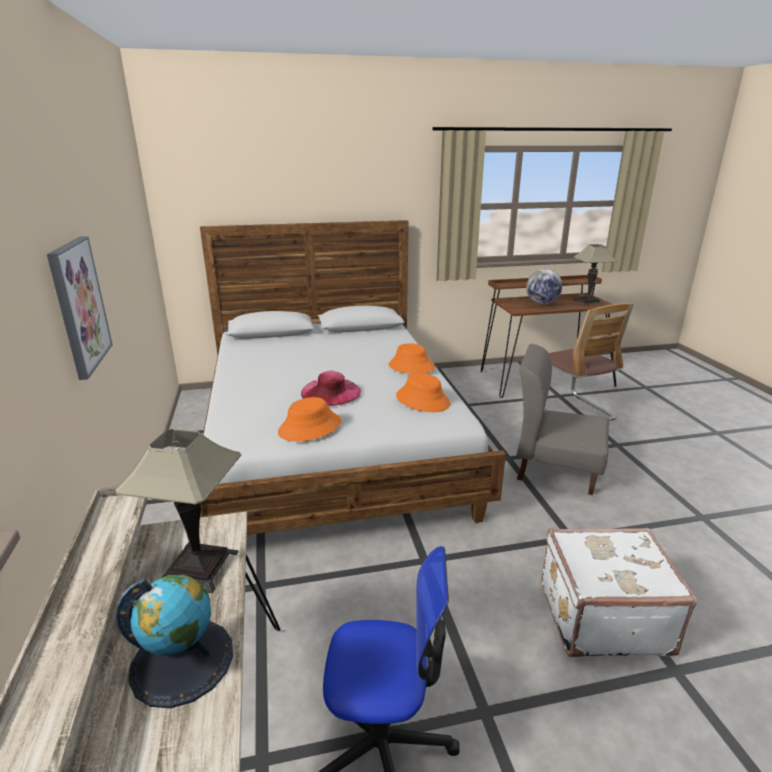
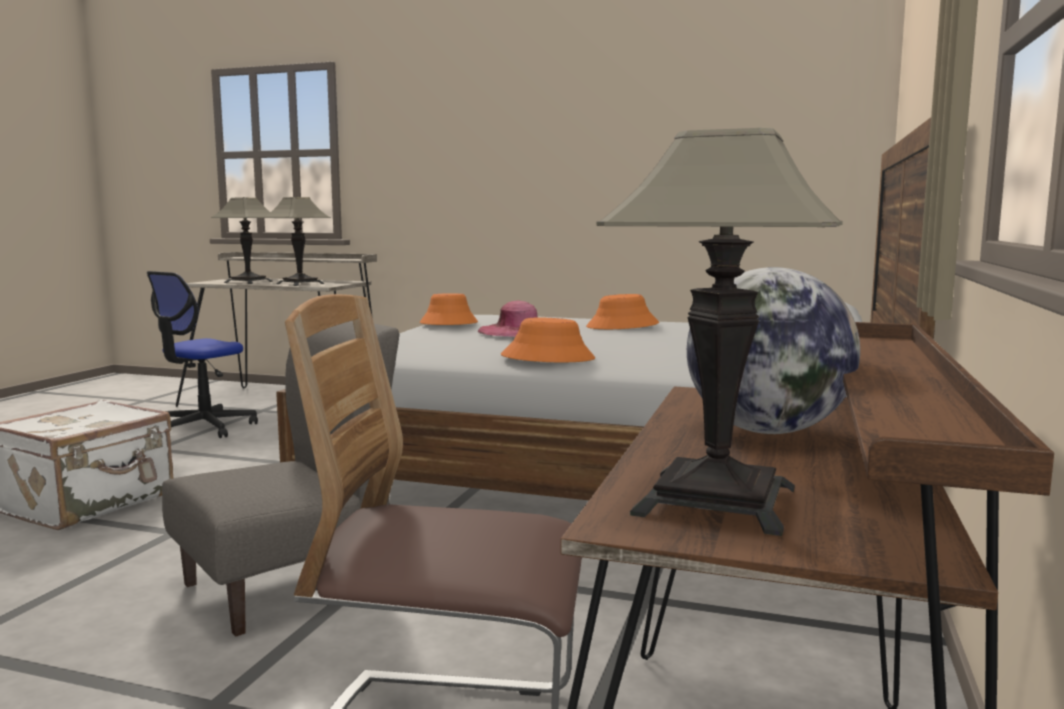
camera: 120 degrees right, 15 degrees down
(79, 305) = (518, 177): picture -> none
(182, 660) = (248, 282): globe -> table lamp
(423, 400) = (427, 348): orange hat -> orange hat (622, 326)

